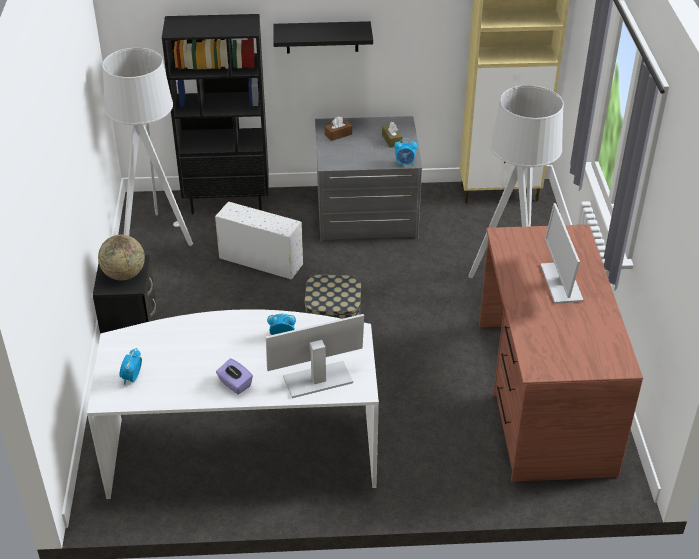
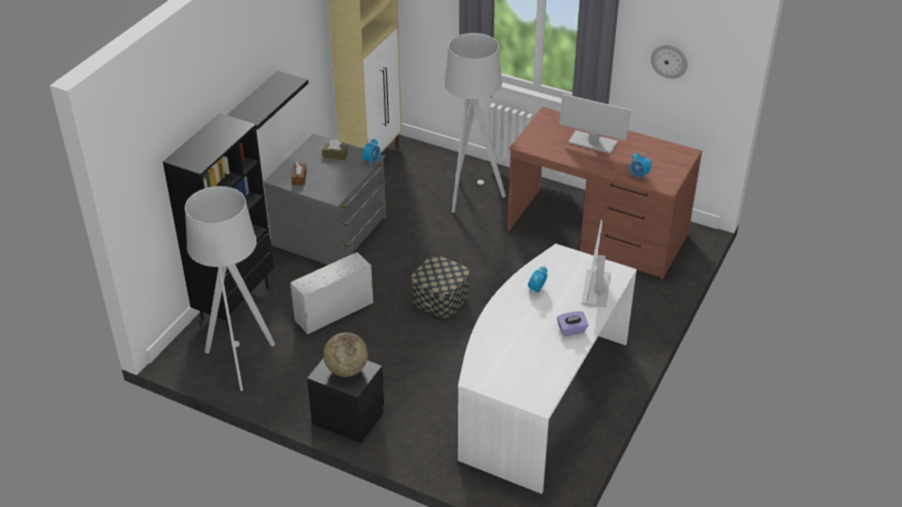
camera: 60 degrees left, 0 degrees up
(132, 378) = (526, 382): alarm clock -> alarm clock (639, 175)
(673, 242) = (669, 61): none -> wall clock

